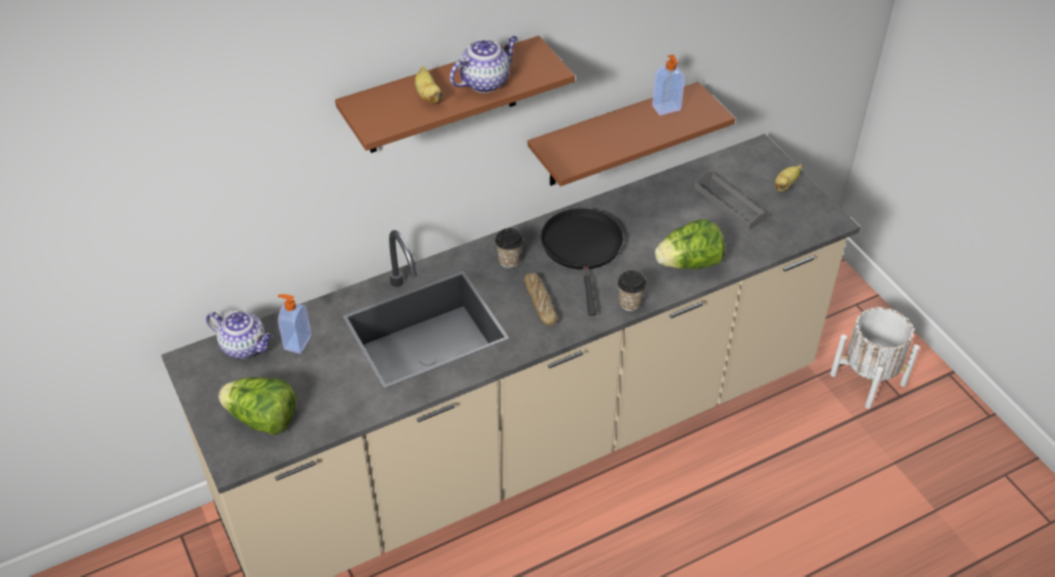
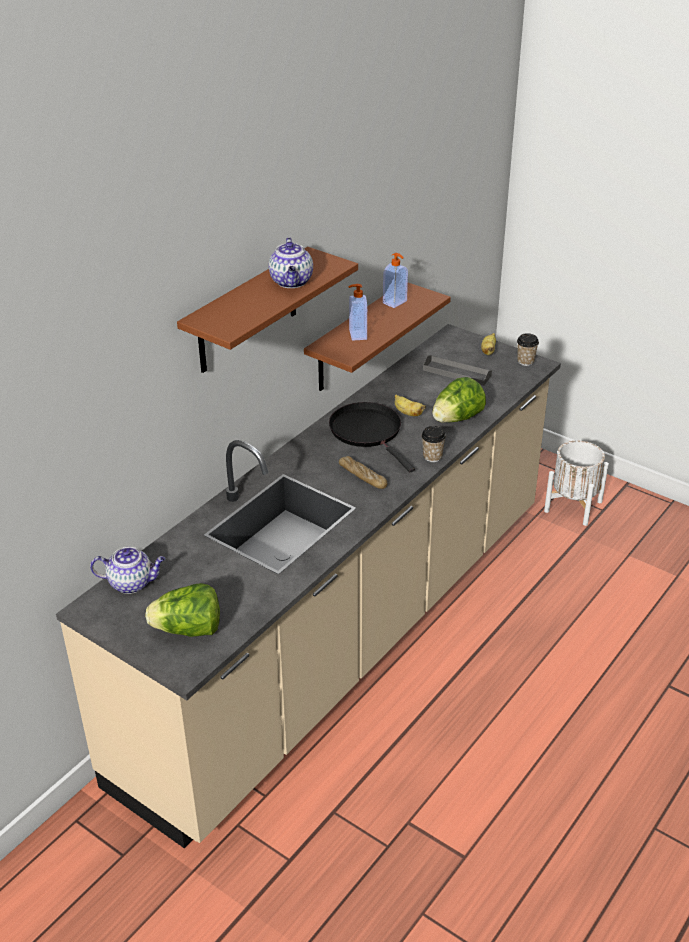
camera: 25 degrees left, 10 degrees down
(297, 342) = (177, 565): soap dispenser -> soap dispenser (357, 335)
(428, 95) = (253, 301): banana -> banana (407, 413)
(485, 81) = (292, 282): teapot -> teapot turned 150 degrees clockwise
(509, 260) = (315, 456): cup -> cup (525, 361)

